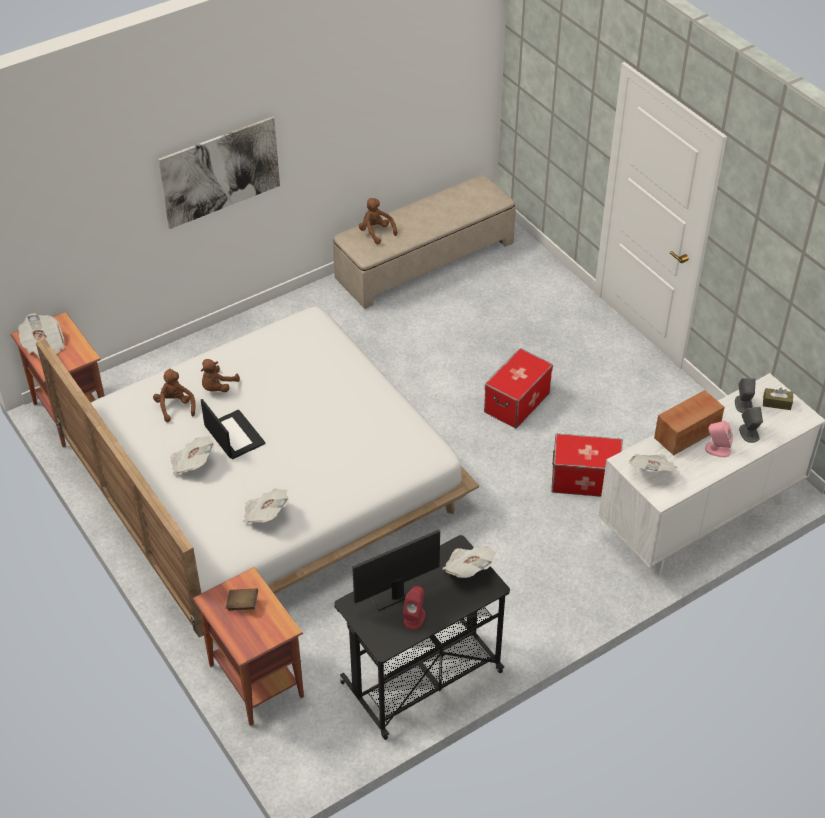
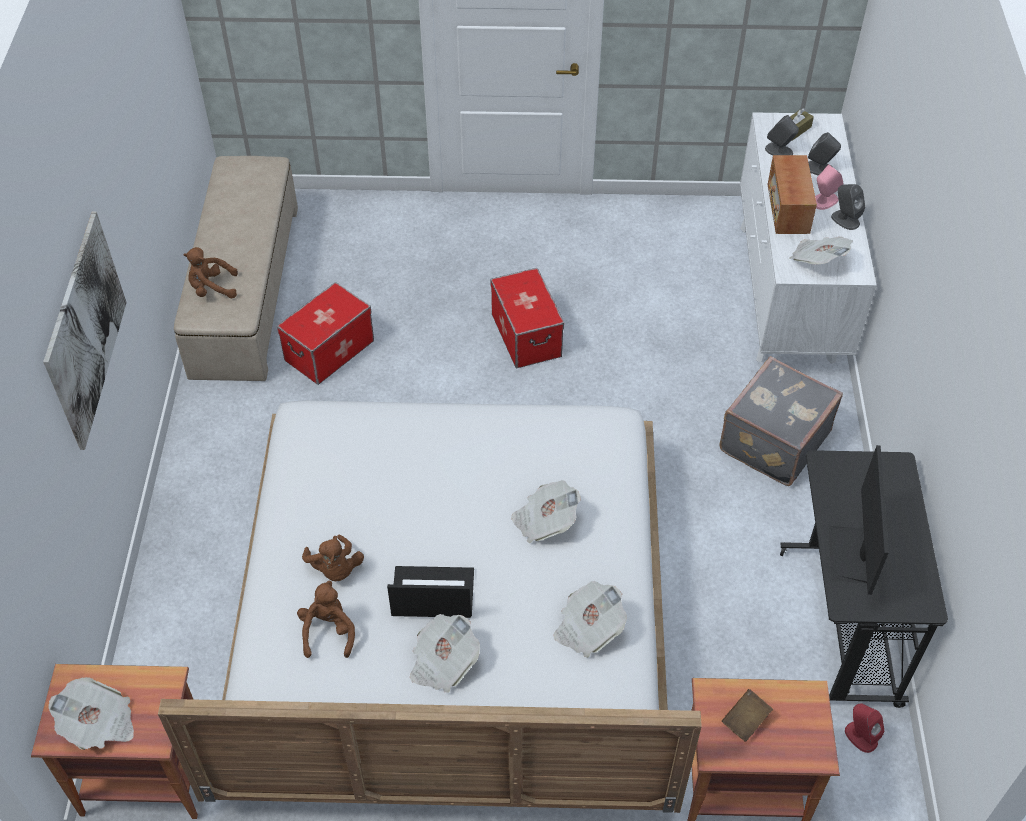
camera: 55 degrees left, 5 degrees up
(175, 406) = (328, 631): brown plush toy -> brown plush toy turned 75 degrees clockwise
(414, 617) = (901, 556): red speaker -> red speaker (860, 736)
(468, 569) = (861, 472): newspaper -> newspaper (544, 521)
(549, 572) = (772, 441): none -> grey suitcase
(585, 479) = (674, 344): storage box -> storage box (329, 350)
(710, 469) = (845, 219): none -> grey speaker

